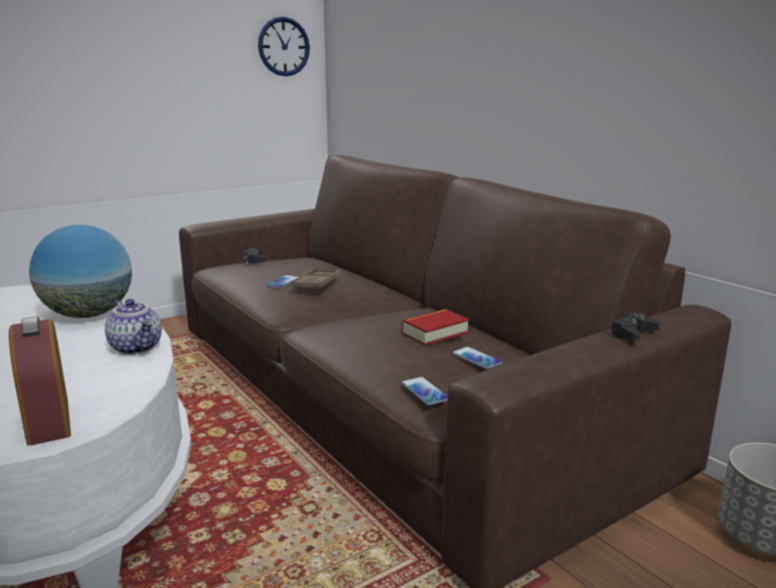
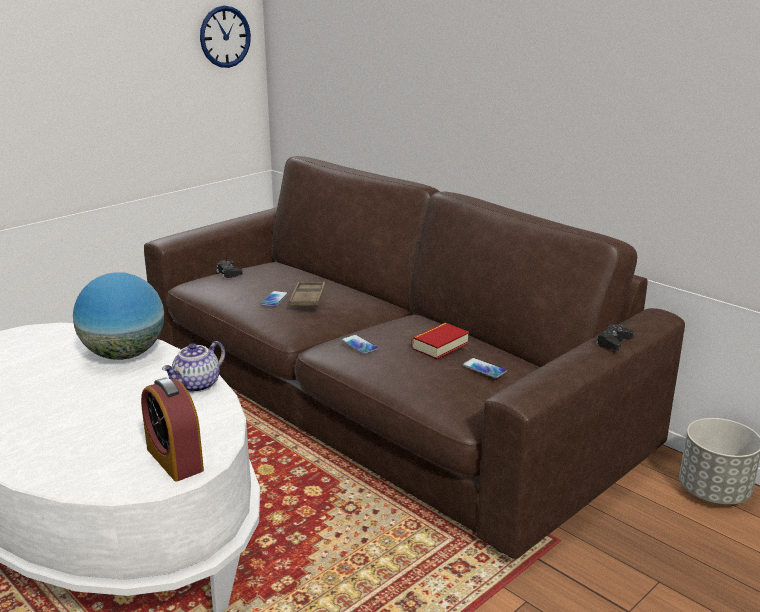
camera: 10 degrees left, 5 degrees up
(137, 347) = (197, 385): teapot -> teapot turned 90 degrees clockwise
(424, 392) = (453, 403): phone -> phone (359, 345)

